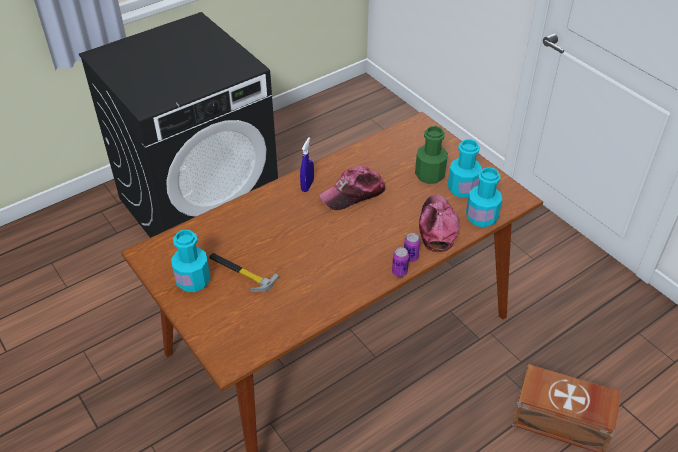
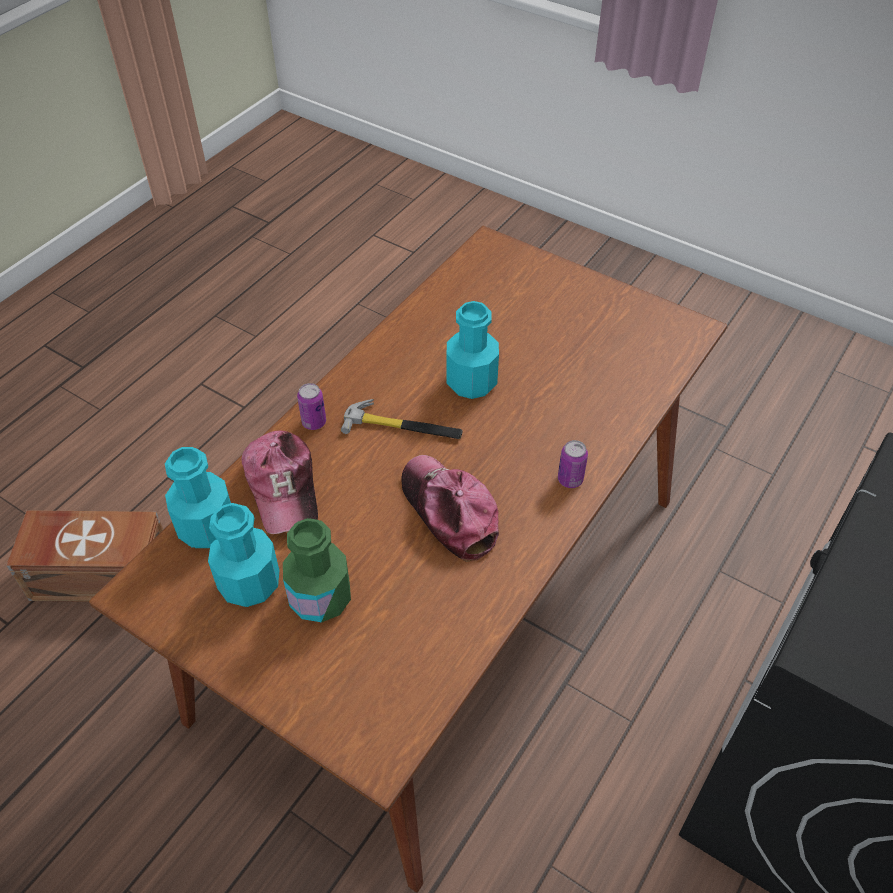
camera: 160 degrees right, 5 degrees up
(193, 281) = (599, 313): turquoise bottle -> turquoise bottle (471, 382)
(240, 272) = (546, 338): hammer -> hammer (403, 427)
(307, 186) = (537, 504): blue spray bottle -> none
(353, 194) = (449, 511): cap -> cap turned 75 degrees counterclockwise
(399, 272) = (324, 396): can -> can (570, 479)

